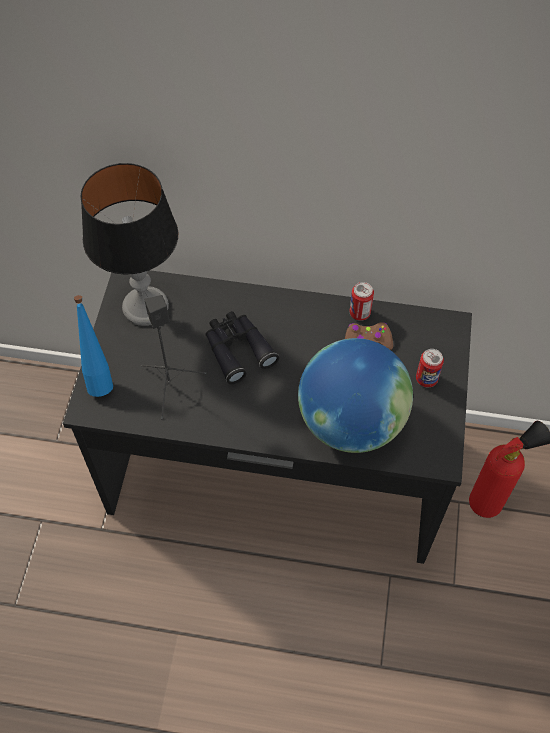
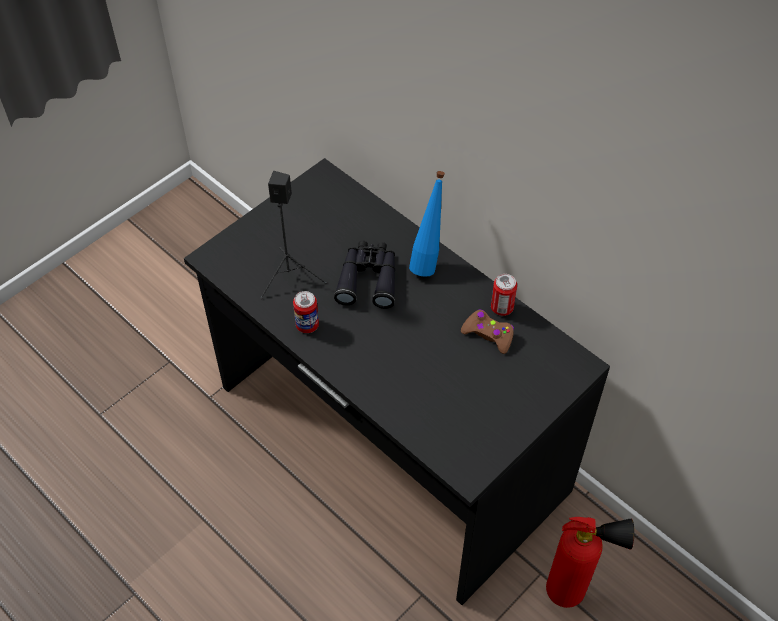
camera: 35 degrees right, 5 degrees down
(99, 377) = (239, 239): blue bottle -> blue bottle (427, 261)
(145, 307) = (321, 204): table lamp -> none
(350, 421) = (414, 392): globe -> none
(426, 379) = (515, 397): can -> can (307, 325)

